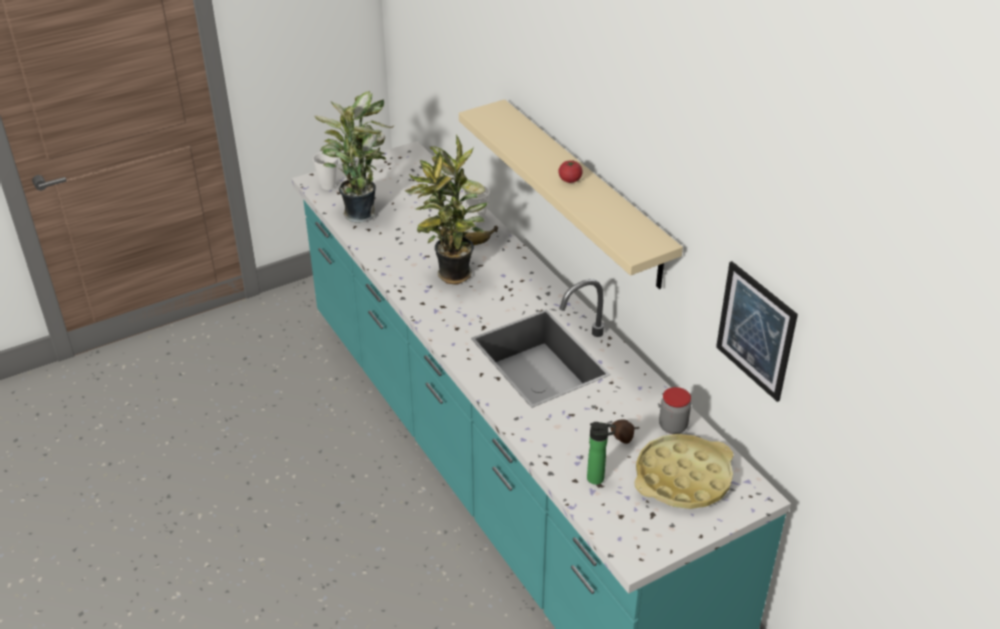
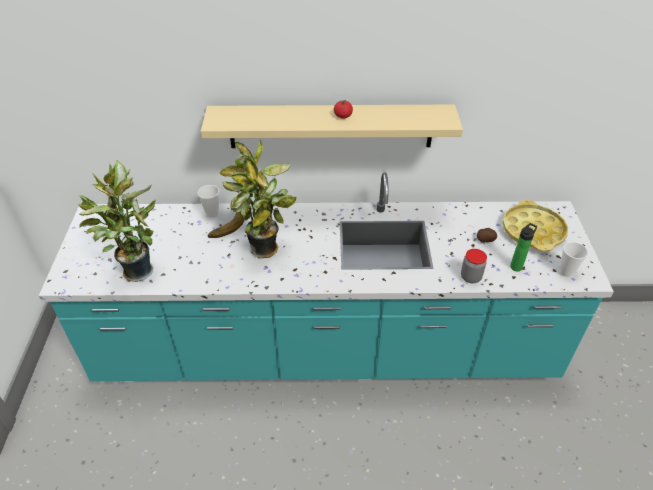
camera: 60 degrees left, 5 degrees up
(328, 186) = (78, 276): cup -> cup (566, 272)
(673, 426) = (486, 216): jar -> jar (470, 277)
(755, 331) = (533, 119): picture -> none

